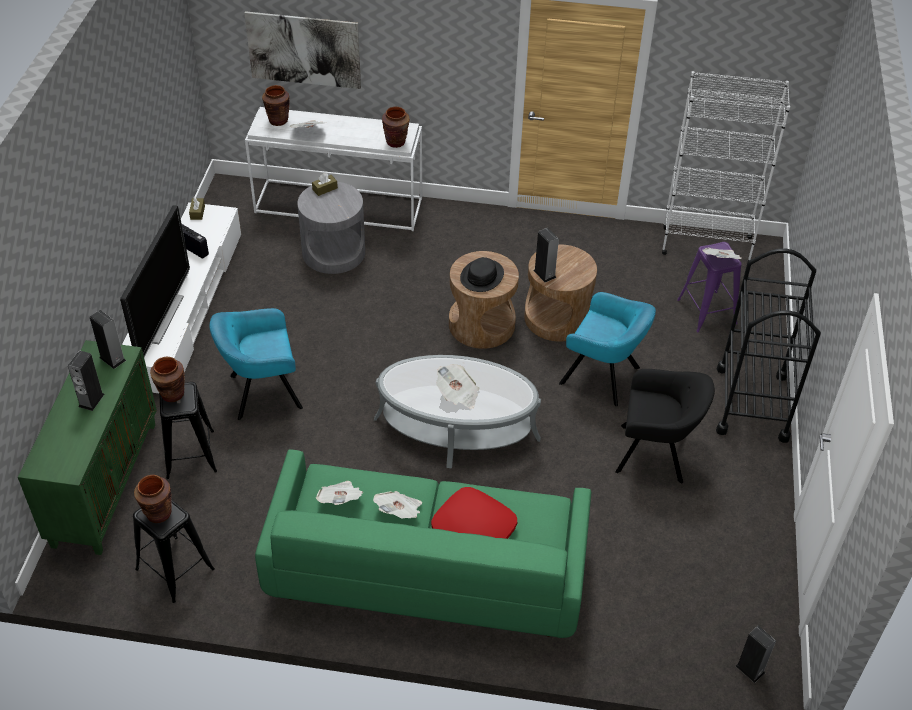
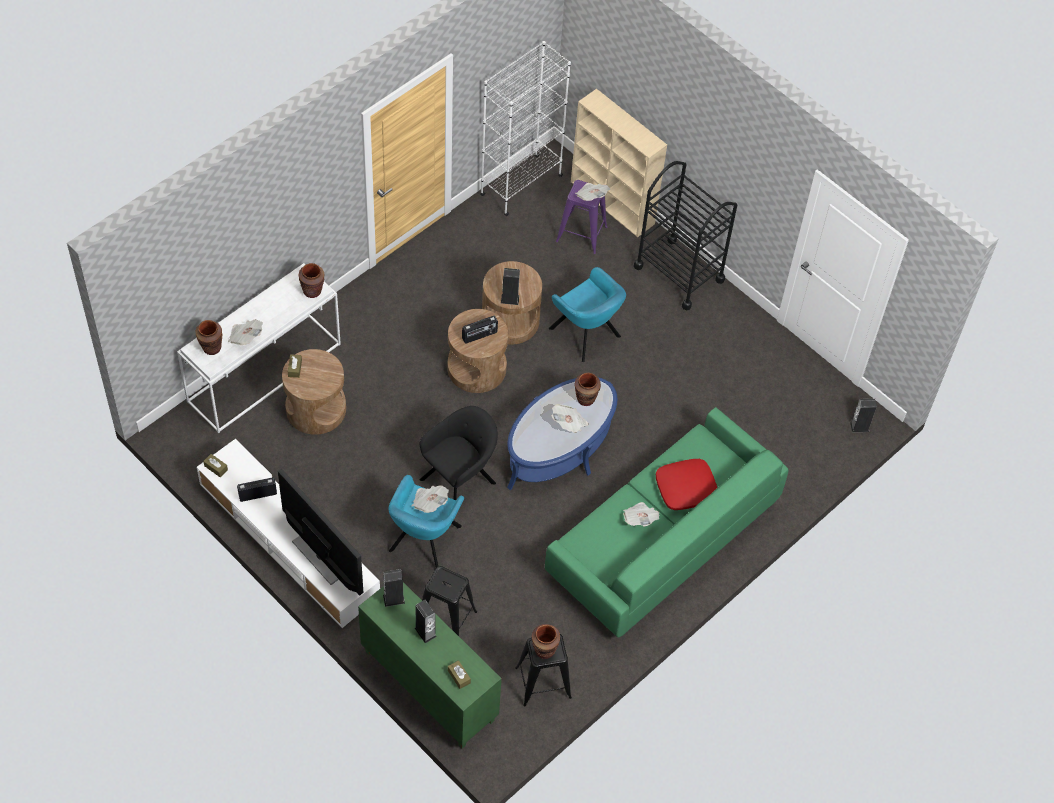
camera: 55 degrees left, 10 degrees up
(56, 452) = (459, 677): none -> brown tissue box
(172, 394) = (439, 585): brown vase -> brown vase (585, 399)
(304, 50) = (208, 279): picture -> none
(334, 252) = (316, 409): grey side table -> brown side table
(340, 500) = (603, 545): newspaper -> newspaper (429, 503)
(456, 429) = (560, 448): grey coffee table -> blue coffee table
(482, 276) = (479, 336): black hat -> radio
(603, 377) = (587, 334): turquoise armchair -> turquoise armchair turned 75 degrees clockwise
(655, 454) = (674, 355): black armchair -> black armchair (460, 479)
(767, 313) = (613, 203): none -> beige bookcase

